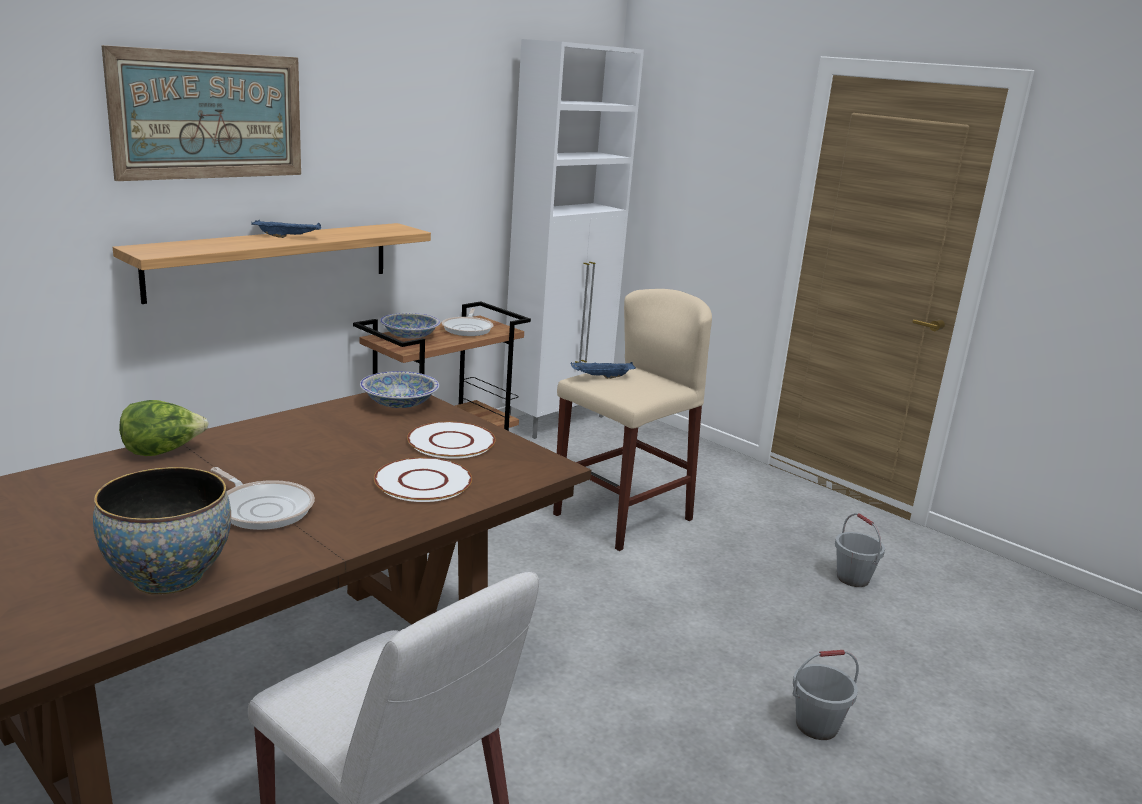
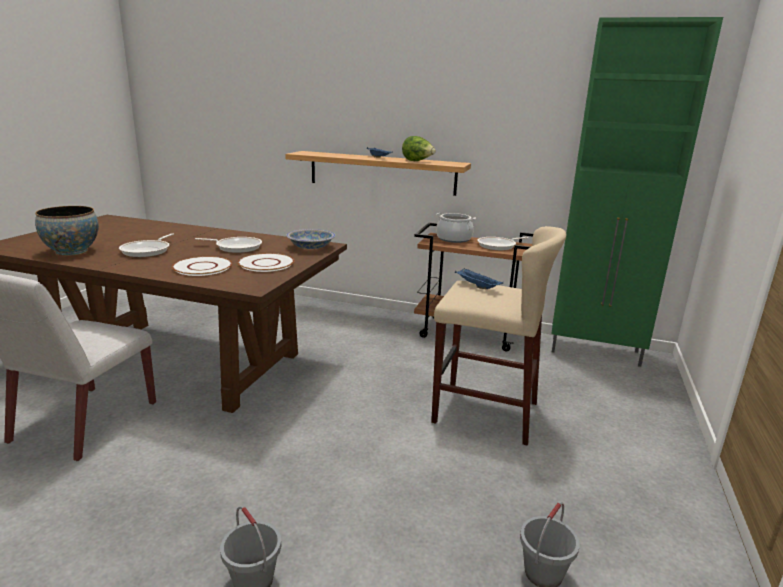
camera: 65 degrees right, 0 degrees up
(162, 452) = (198, 230): lettuce -> lettuce (417, 161)
(209, 115) = (352, 85): picture -> none
(334, 444) = (236, 247): none -> frying pan
(410, 336) = (454, 239): bowl -> cooking pot
(557, 421) = (596, 352): white cabinet -> green cabinet

